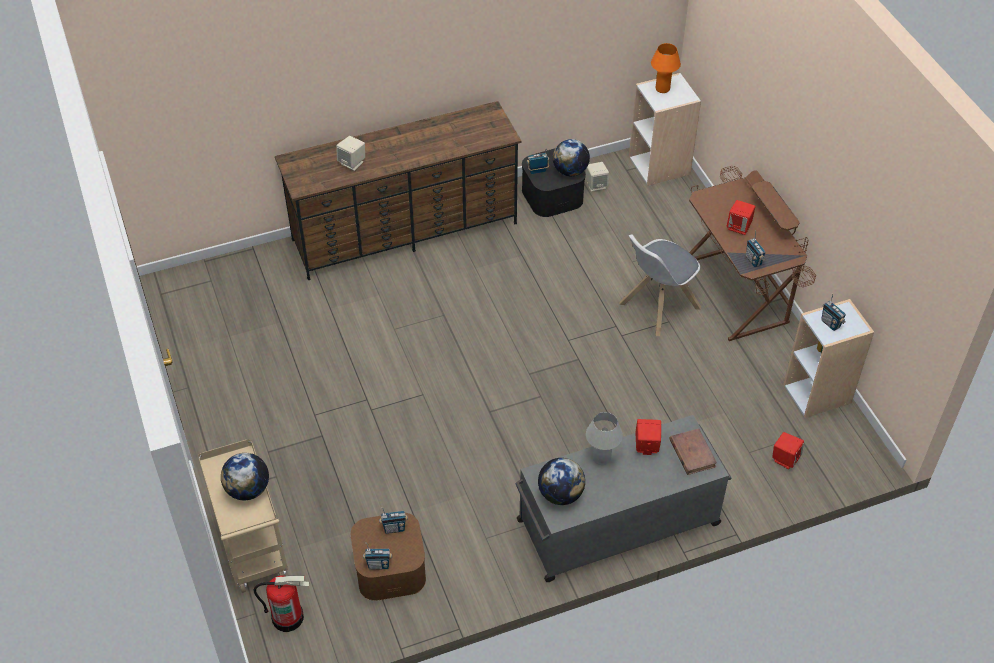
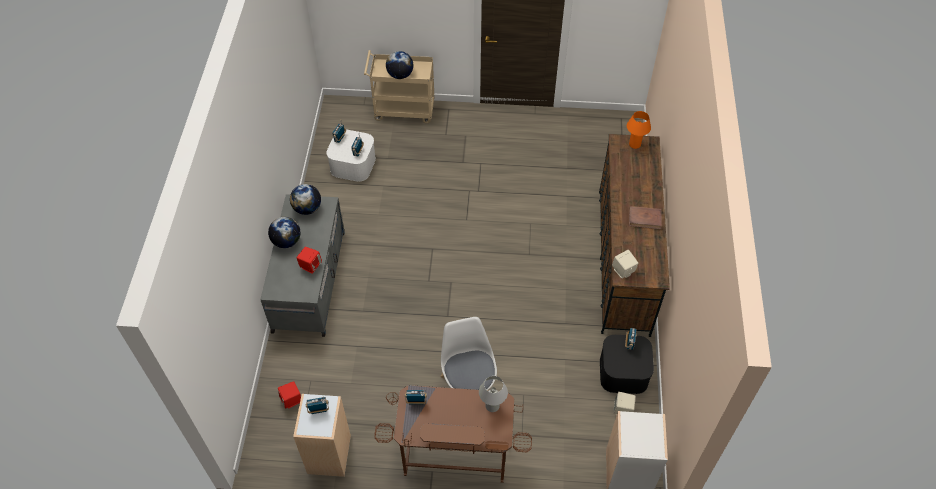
camera: 115 degrees right, 5 degrees up
(288, 617) = (352, 116): fire extinguisher -> none
(352, 163) = (632, 175): beige speaker -> beige speaker (623, 271)
(390, 568) = (353, 164): brown storage box -> white storage box
(570, 171) = (619, 367): globe -> globe (286, 241)
(601, 458) = (318, 239): white table lamp -> white table lamp (492, 406)
(662, 89) = (648, 432): orange table lamp -> orange table lamp (634, 144)
(692, 453) = (289, 288): brown book -> brown book (645, 218)
(739, 227) = (457, 411): red speaker -> none

